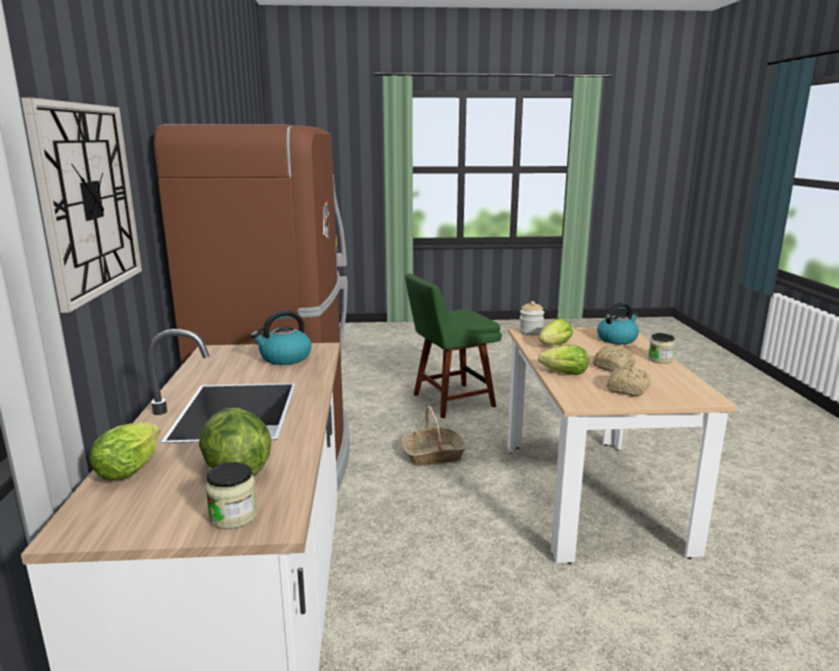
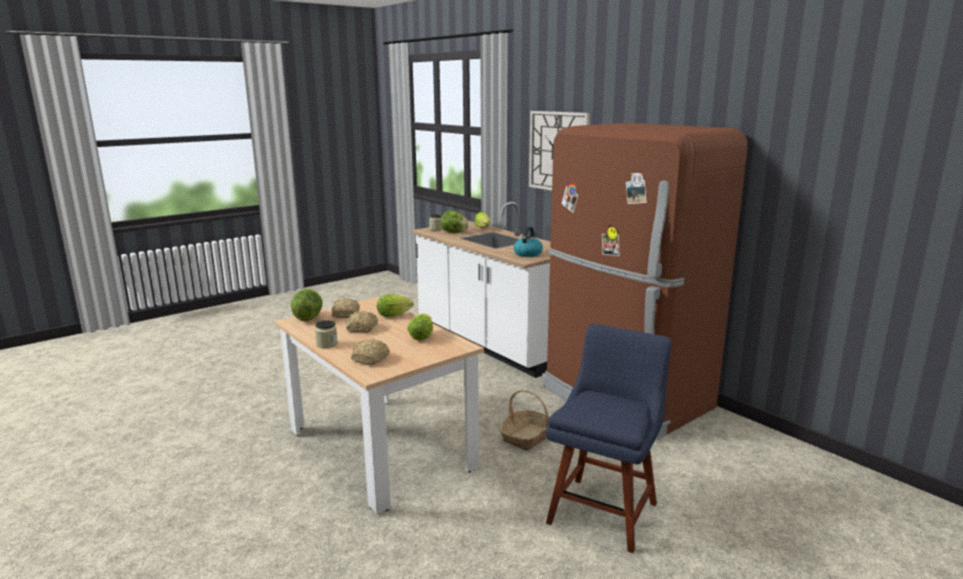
camera: 145 degrees right, 0 degrees up
(449, 401) = (604, 509): green chair -> blue chair
(531, 332) = (456, 346): jar -> none
(617, 339) = (371, 358): kettle -> bread
(685, 396) = (308, 318): none -> lettuce

